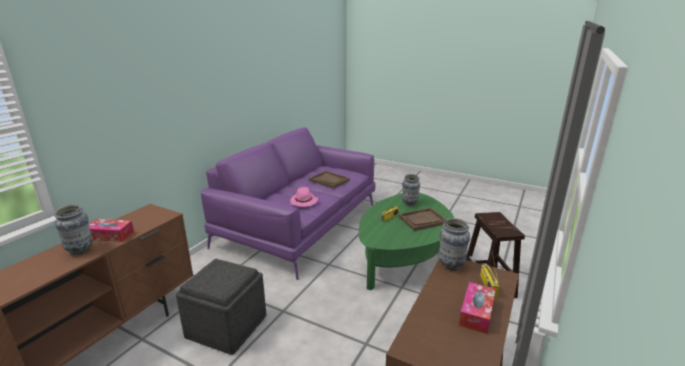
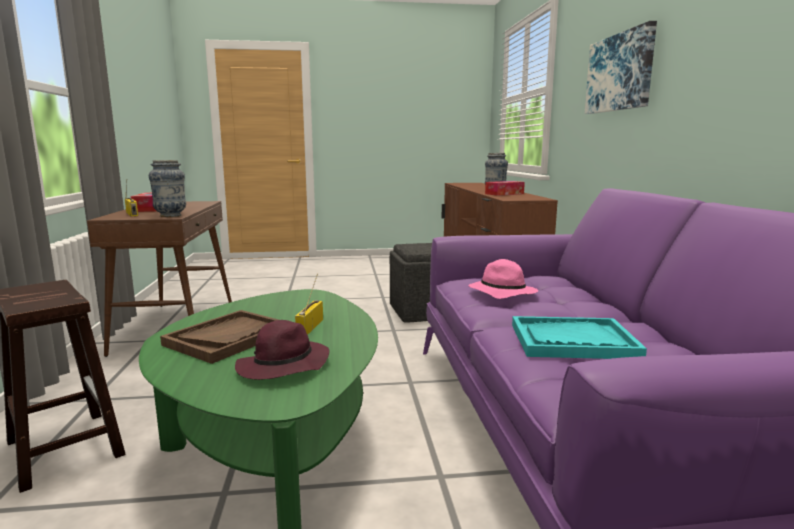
camera: 145 degrees right, 10 degrees down
(156, 101) = (620, 73): none -> picture
(329, 180) = (572, 341): brown tray -> turquoise tray
(409, 204) = (283, 367): vase -> purple hat

